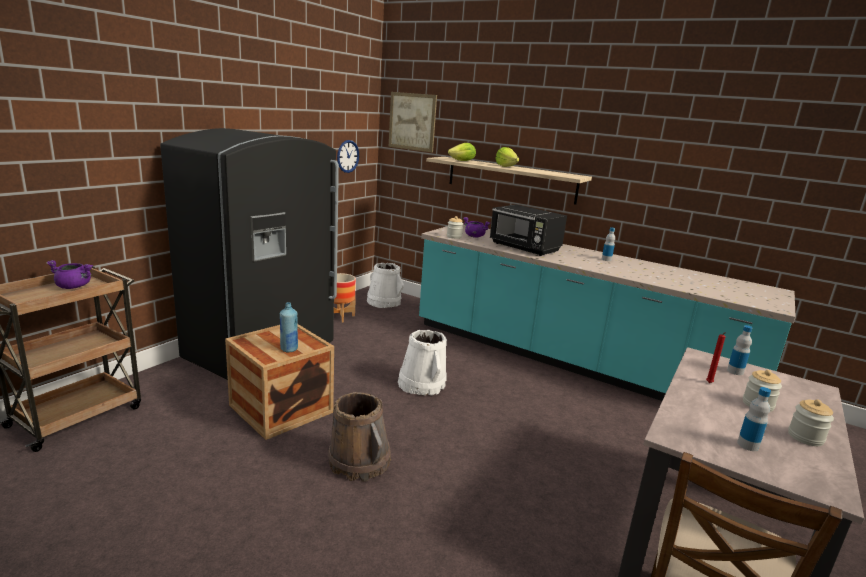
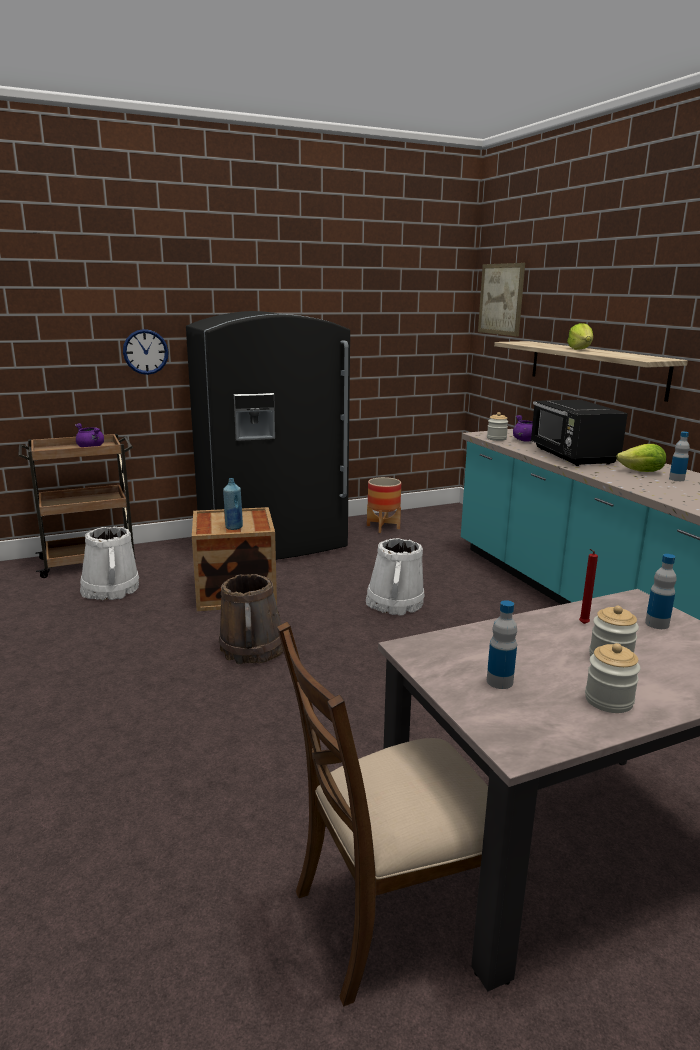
camera: 35 degrees right, 0 degrees up
(348, 156) = (420, 343): wall clock -> wall clock (145, 352)
(384, 302) = (449, 521): white bucket -> white bucket (110, 589)
(462, 161) = (534, 344): lettuce -> lettuce (642, 472)

